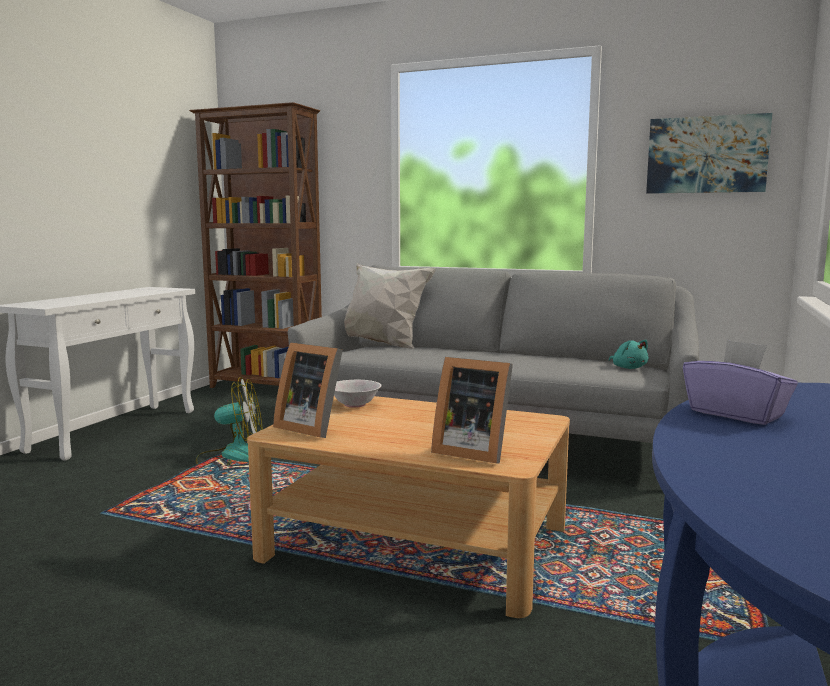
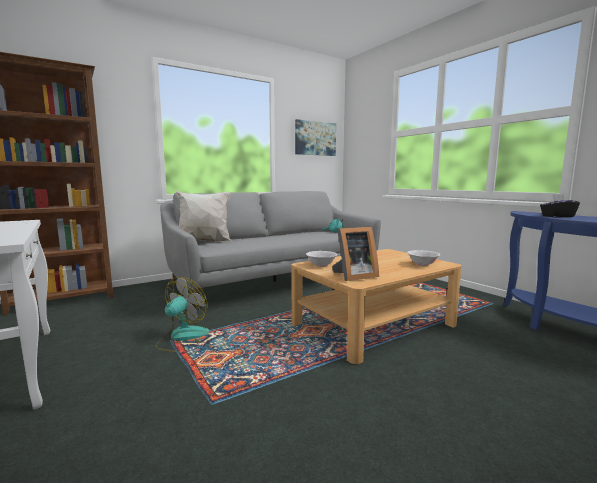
camera: 55 degrees left, 0 degrees up
(471, 451) = (422, 264): picture frame -> white bowl
(736, 414) = (557, 216): purple tissue box -> black tissue box

